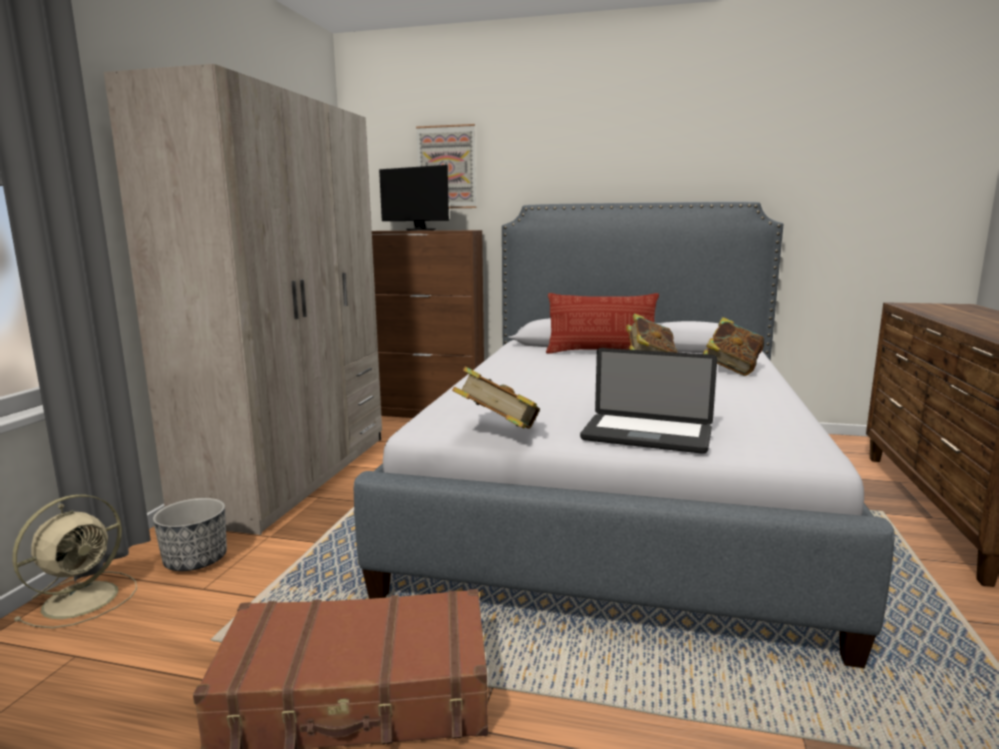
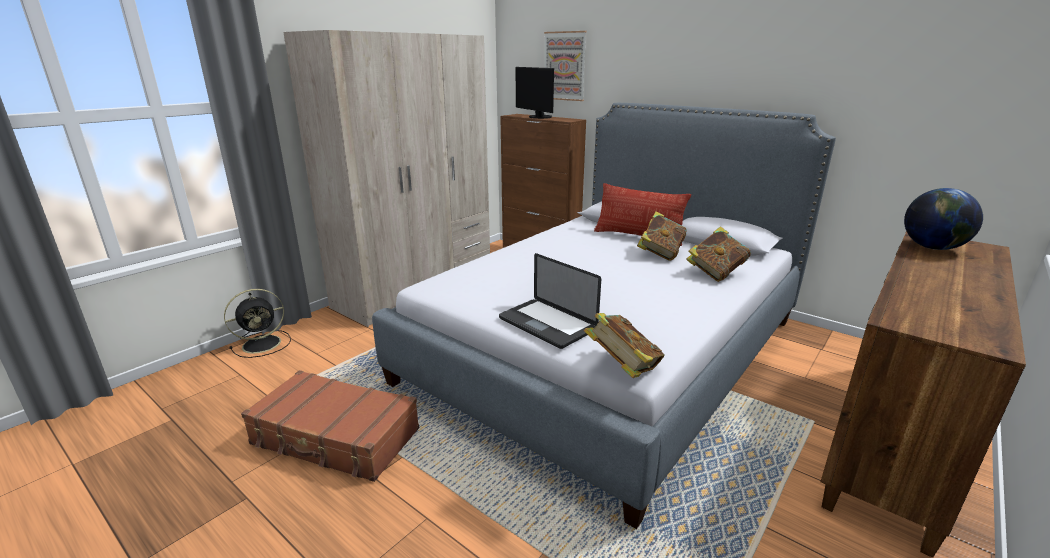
camera: 25 degrees right, 10 degrees up
(84, 598) = (263, 343): beige fan -> black fan
(195, 561) = (325, 335): planter -> none
(498, 432) = (458, 300): book -> book (622, 368)
(930, 308) = (933, 248): none -> globe

